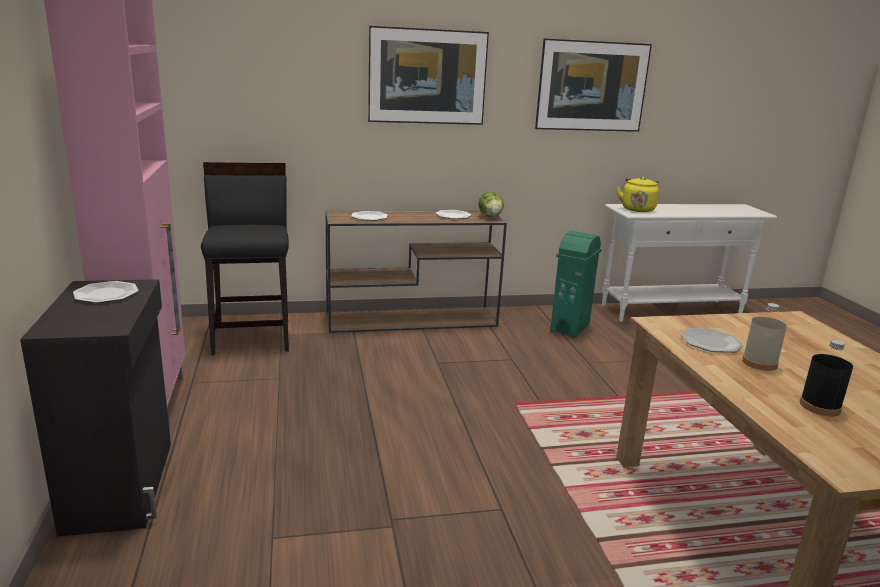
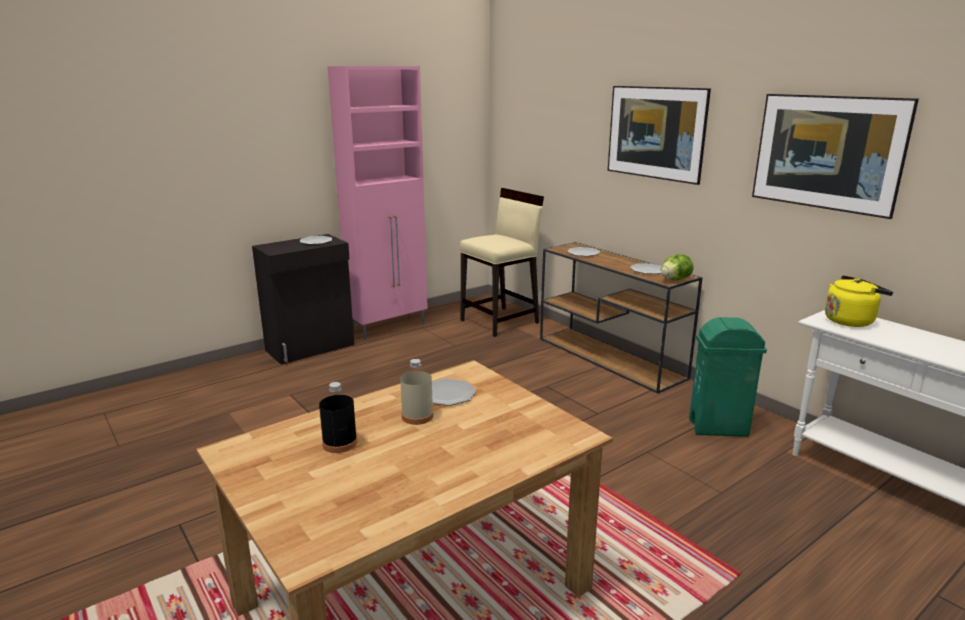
camera: 65 degrees right, 0 degrees up
(252, 336) = (500, 321): black stool -> beige stool

